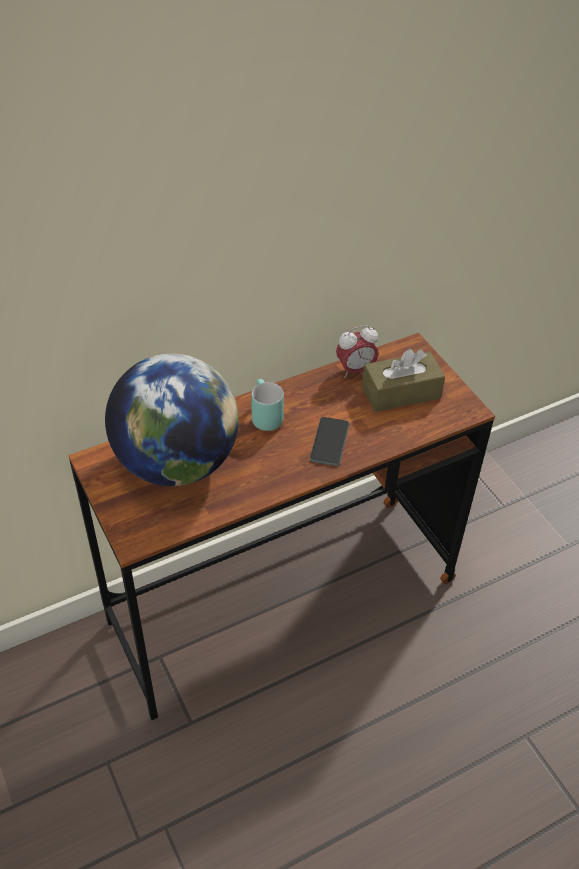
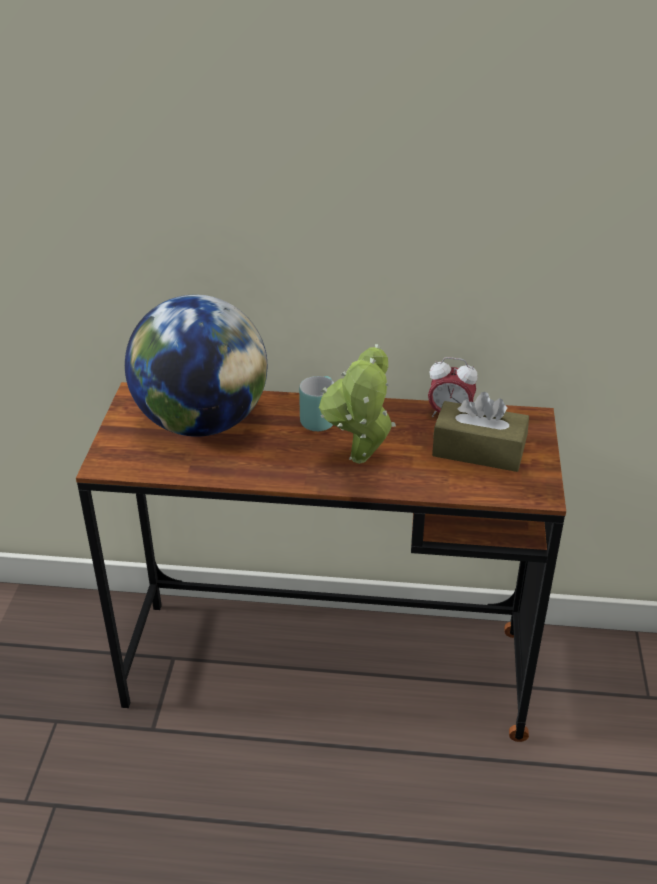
camera: 35 degrees right, 10 degrees down
(329, 442) = (360, 462): phone -> potted plant

